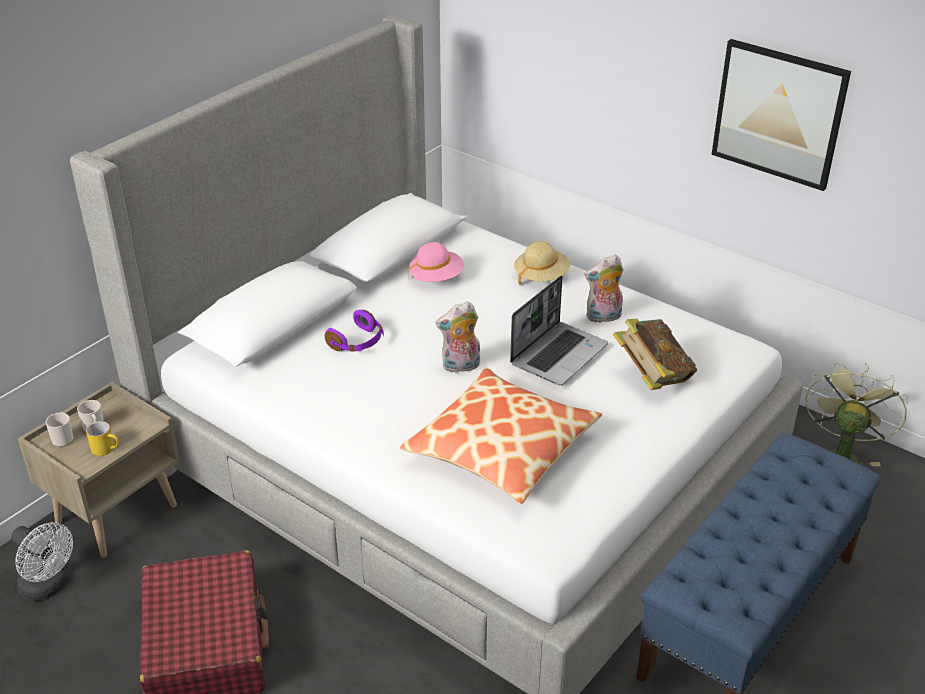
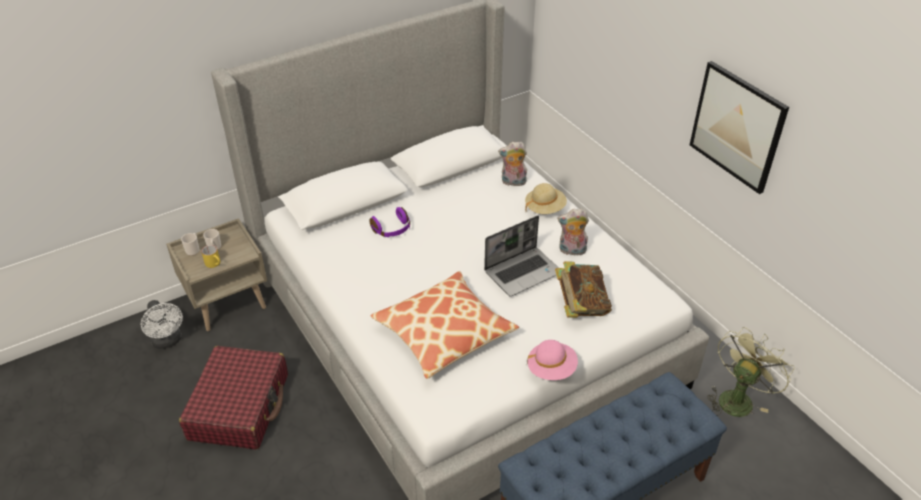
camera: 20 degrees right, 5 degrees up
(436, 277) = (471, 193): pink hat -> pink hat (551, 369)
(460, 367) = (450, 264): plush toy -> plush toy (513, 182)

